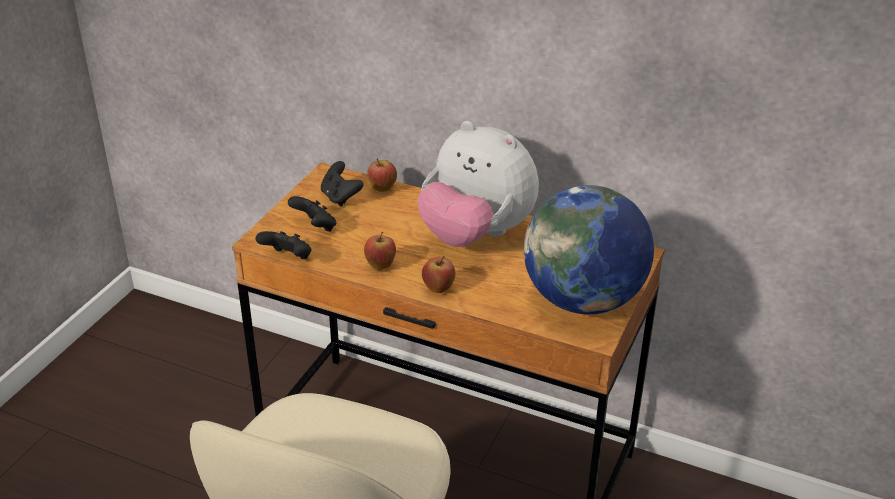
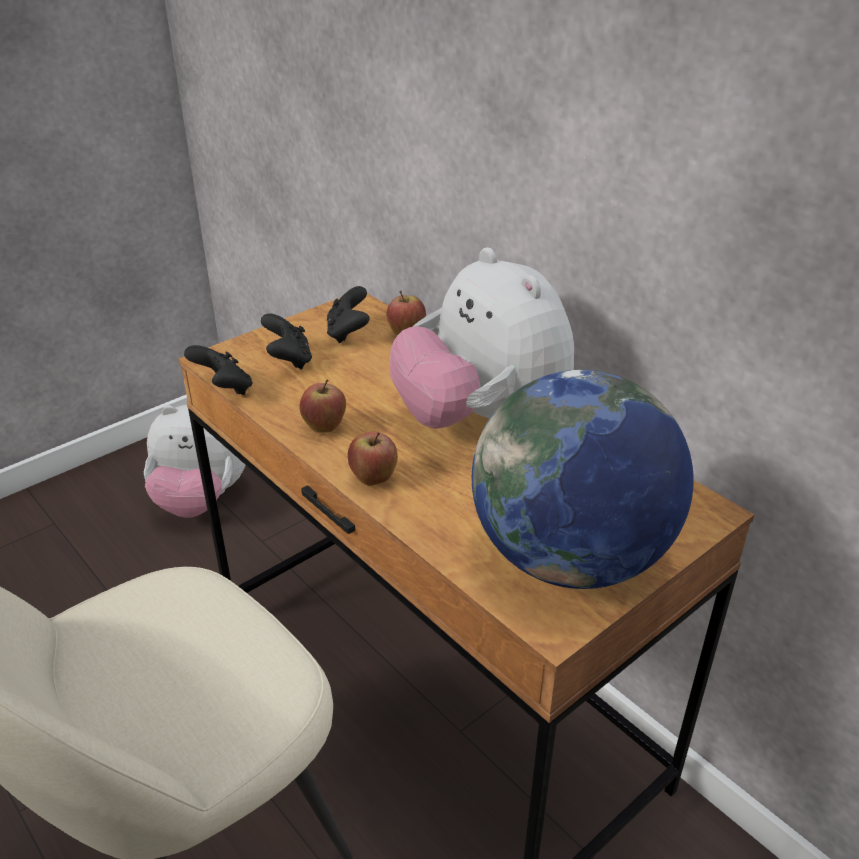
camera: 25 degrees right, 0 degrees up
(170, 372) = (201, 500): none -> plush toy

